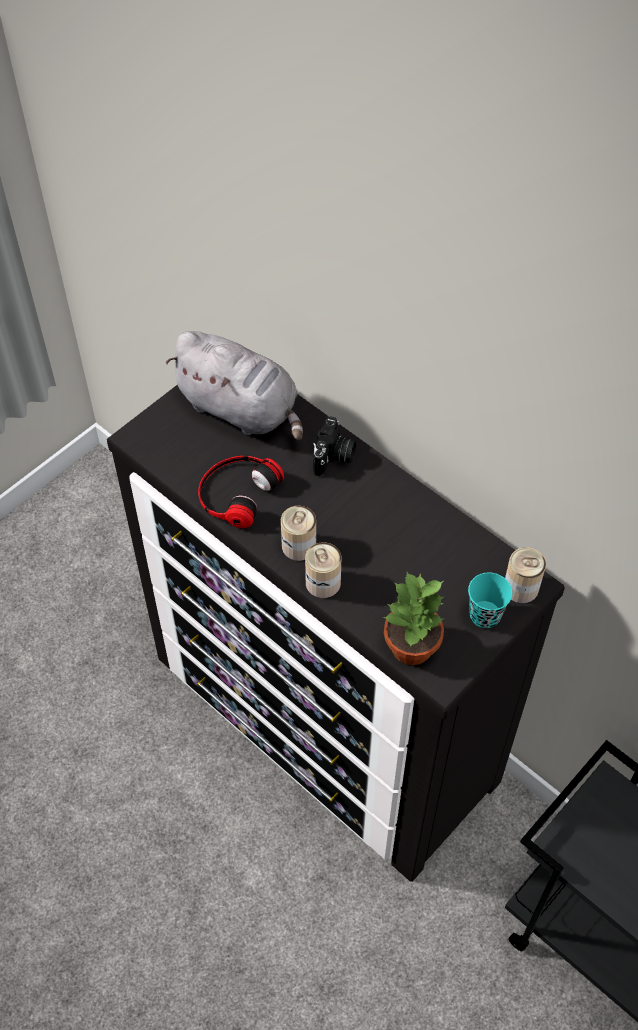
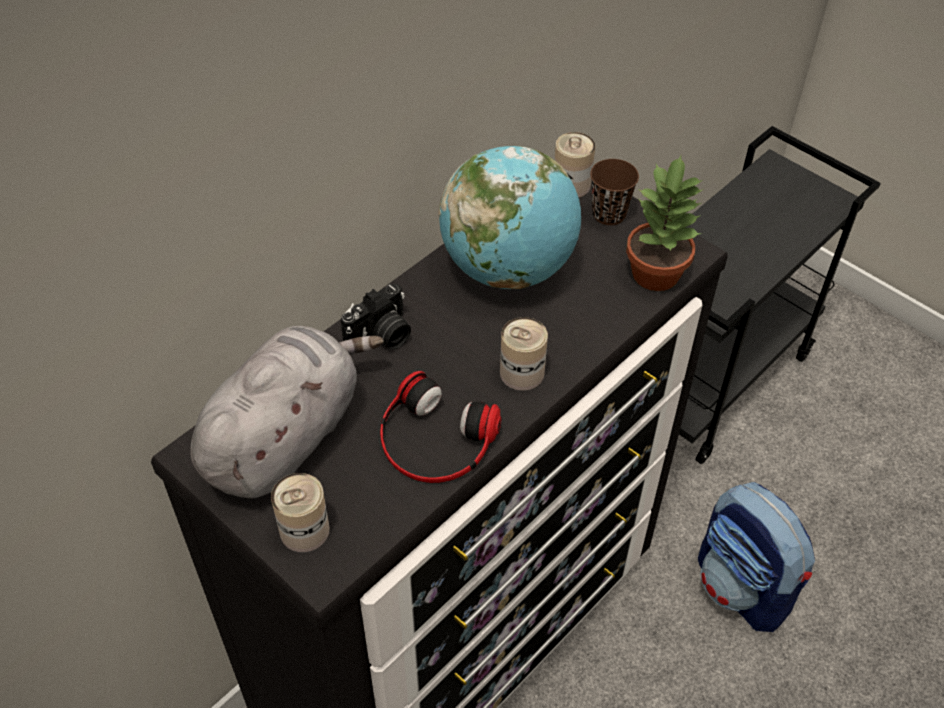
camera: 90 degrees left, 5 degrees down
(323, 583) = (576, 349): can -> can (304, 530)
(334, 457) = (381, 336): camera -> camera turned 120 degrees clockwise
(369, 968) = (744, 587): none -> backpack
(410, 538) = (508, 268): none -> globe
(484, 615) = (609, 214): turquoise cup -> brown cup

